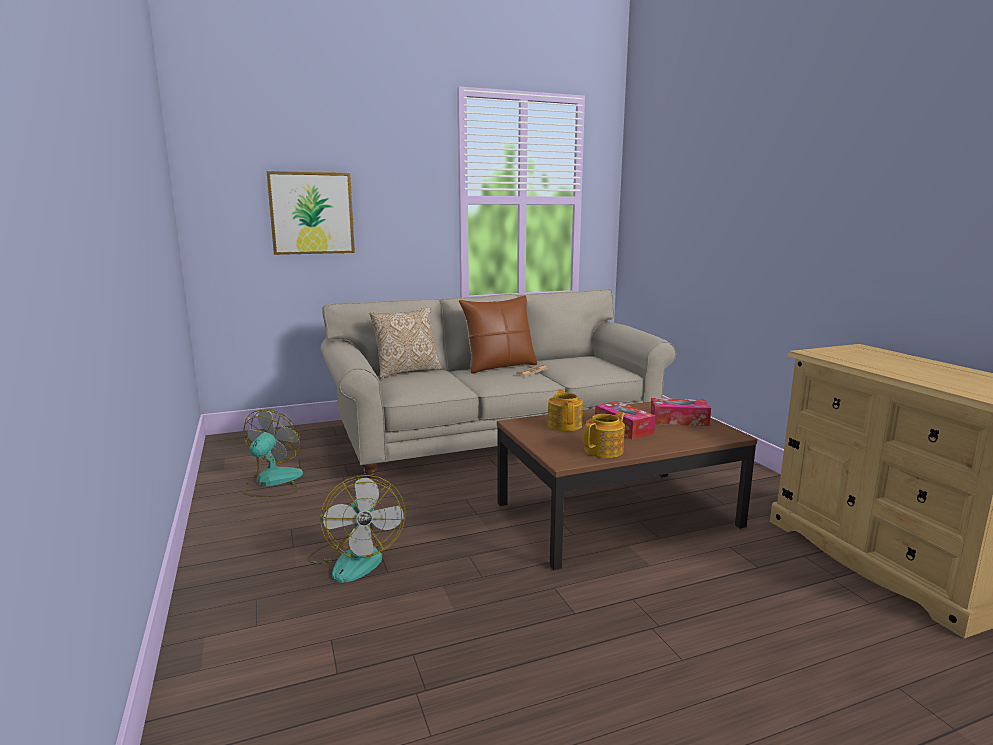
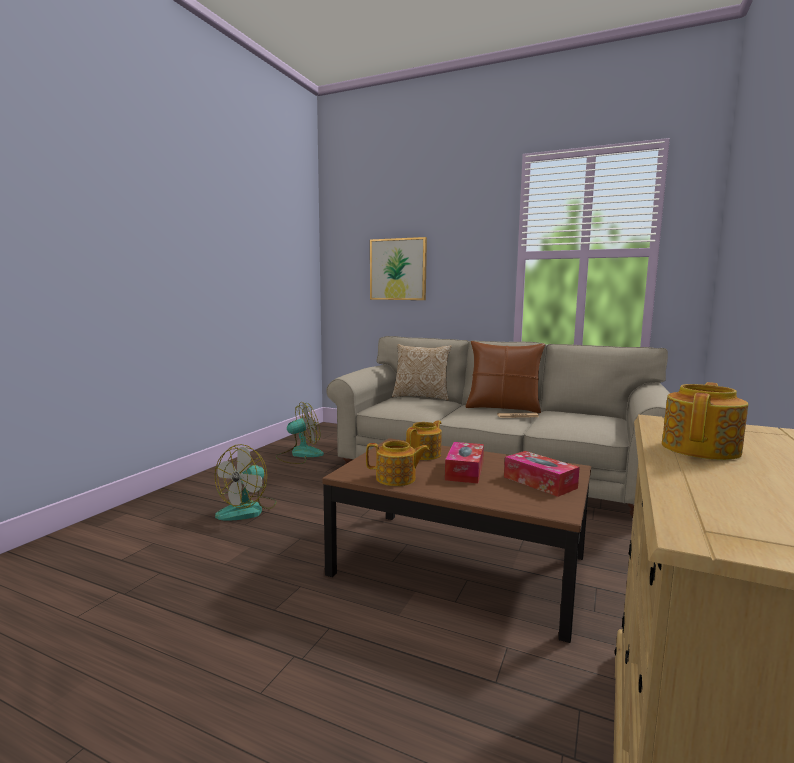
camera: 45 degrees right, 5 degrees down
(880, 365) = (701, 449): none -> teapot

